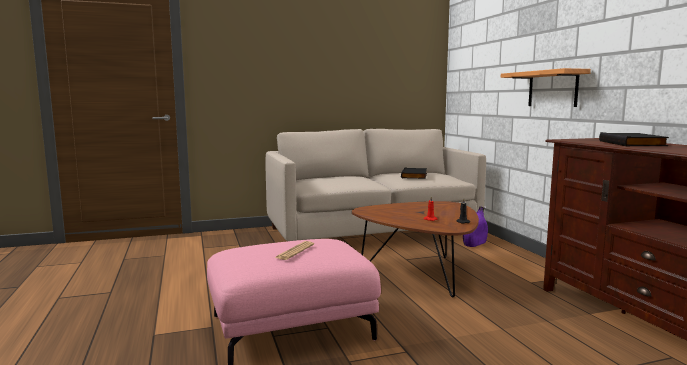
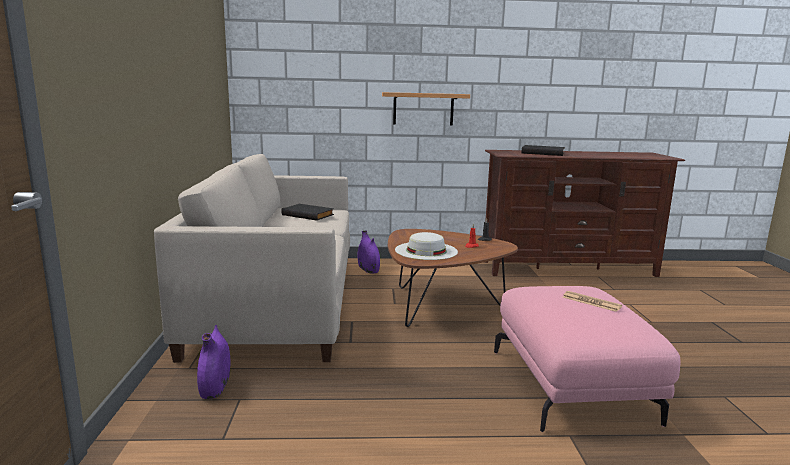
camera: 75 degrees left, 5 degrees up
(250, 238) = (215, 386): none -> purple vase
(395, 210) = (426, 250): none -> white hat

